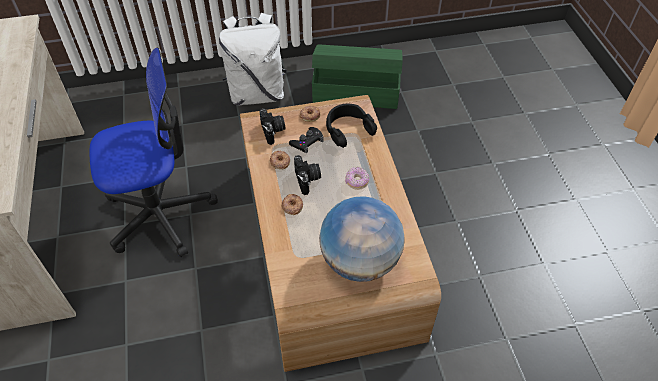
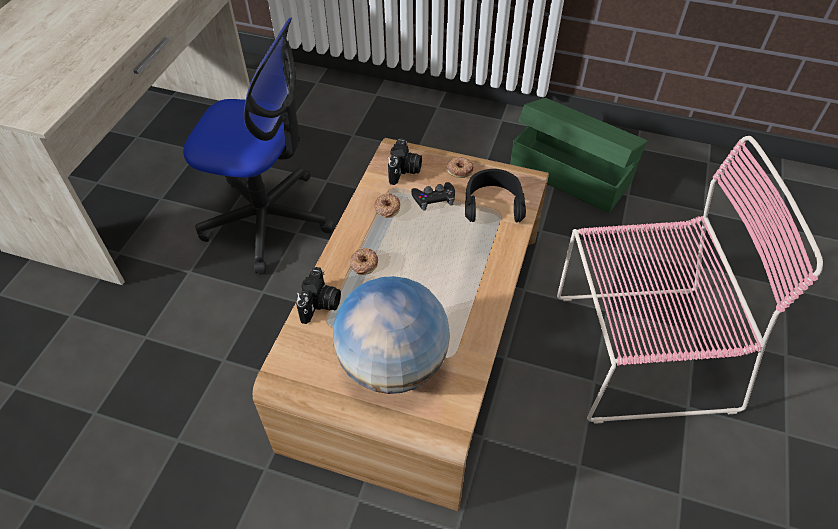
camera: 30 degrees right, 0 degrees up
(257, 94) = (454, 132): white backpack -> none
(308, 180) = (403, 242): camera -> camera (321, 305)
(357, 182) = (458, 269): donut -> none
(469, 190) = (637, 352): none -> pink chair

